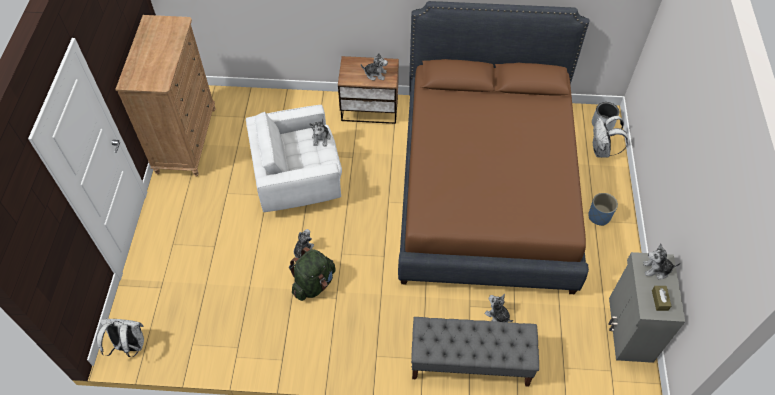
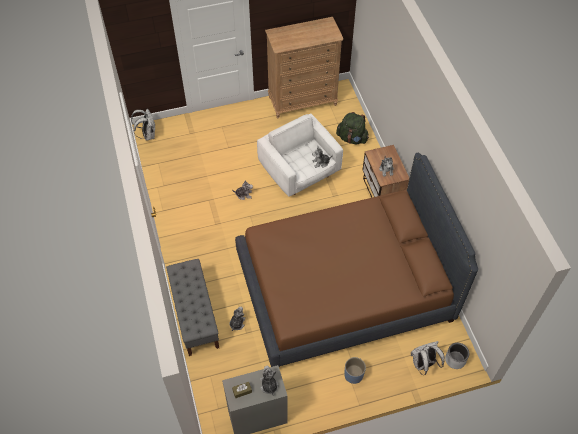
camera: 70 degrees right, 0 degrees up
(314, 284) = (221, 208): green backpack -> green backpack (352, 138)

